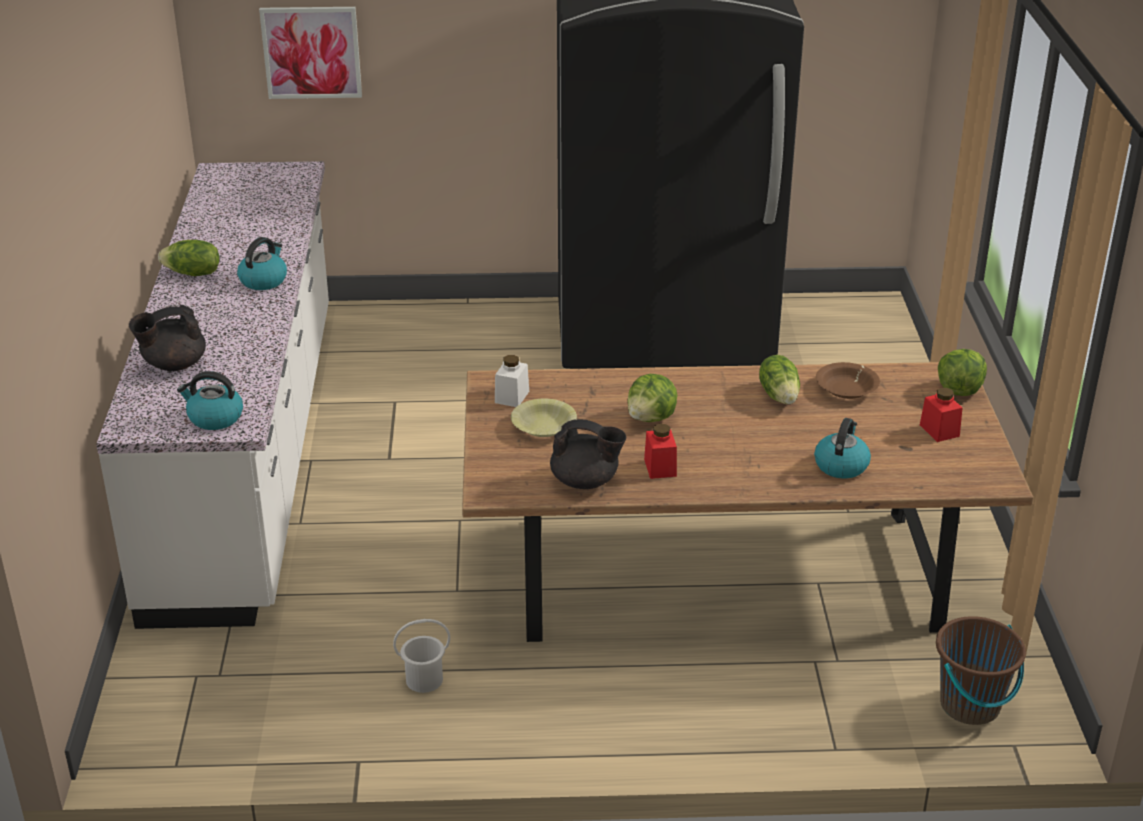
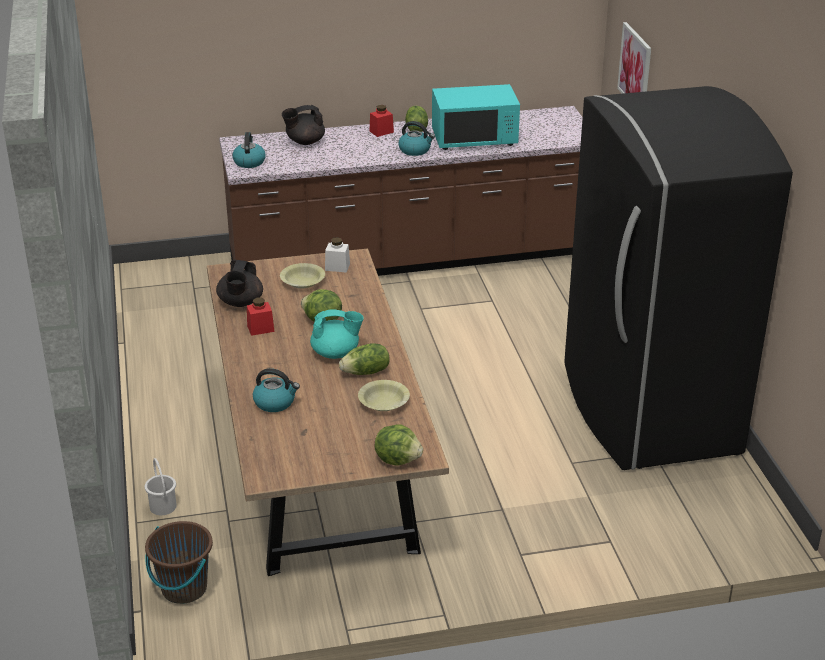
camera: 80 degrees right, 0 degrees up
(173, 365) = (304, 142): black teapot -> black teapot turned 75 degrees counterclockwise
(249, 453) = (410, 258): white counter -> brown counter
(255, 236) = (474, 138): none -> turquoise microwave
(424, 680) = (194, 354): white bucket -> white bucket (162, 507)
(733, 413) = (336, 353): none -> turquoise teapot
(847, 389) = (383, 402): brown bowl -> yellow bowl
(939, 430) = (332, 448): red jar -> red jar (381, 131)

